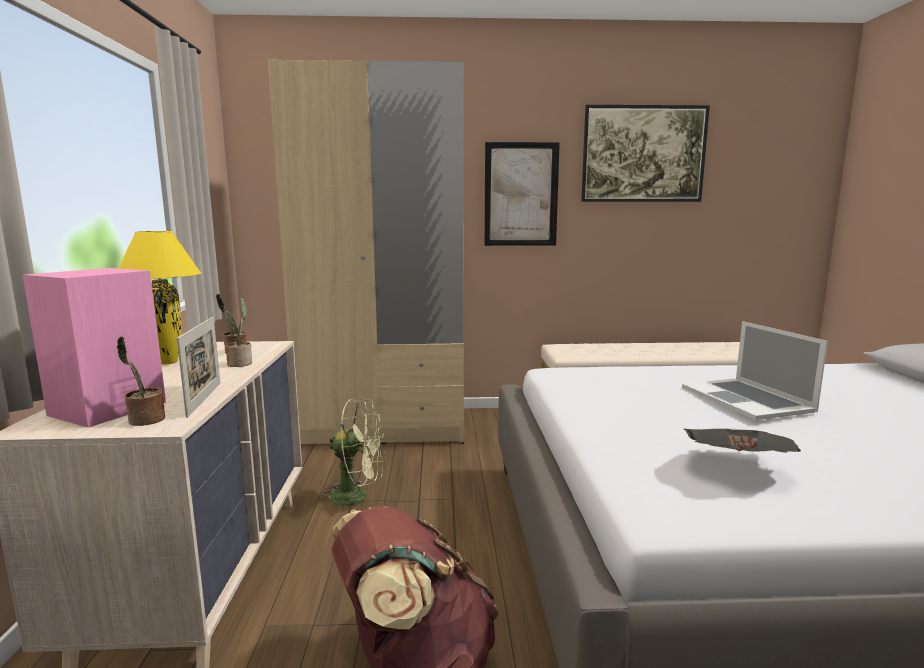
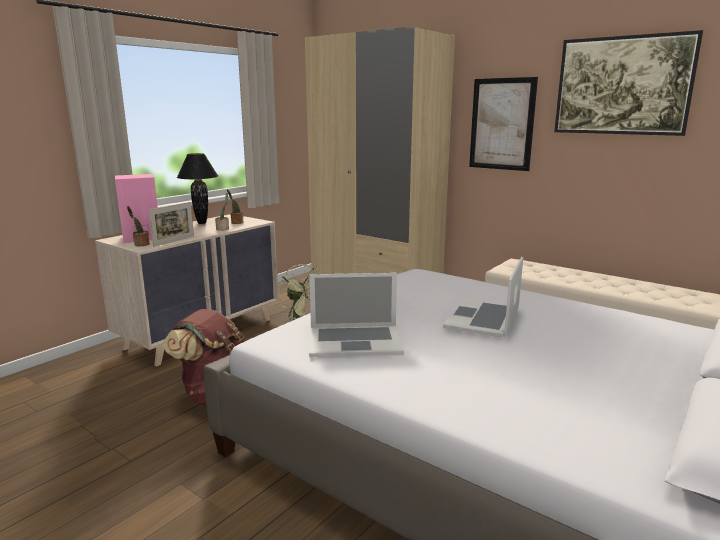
camera: 40 degrees right, 5 degrees up
(170, 362) = (202, 223): yellow table lamp -> black table lamp
(736, 468) = (355, 341): newspaper -> laptop

